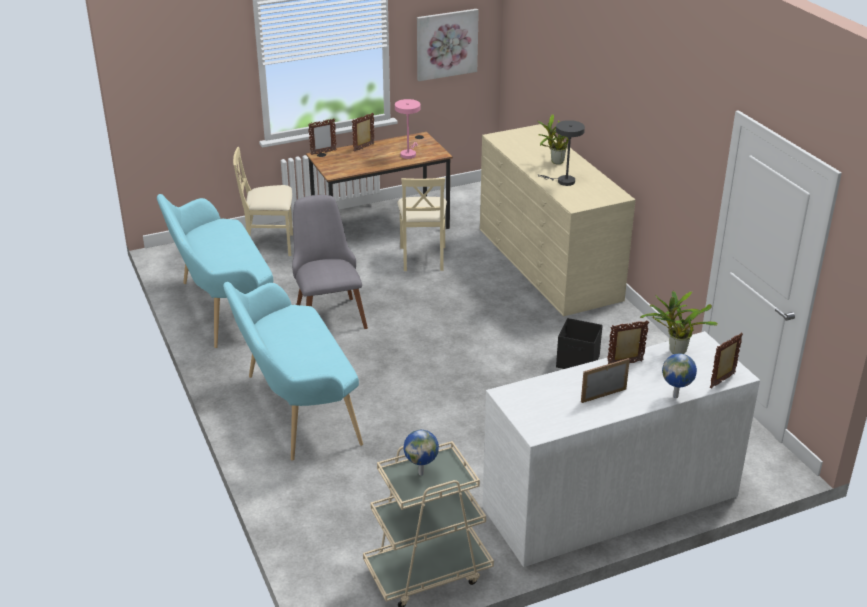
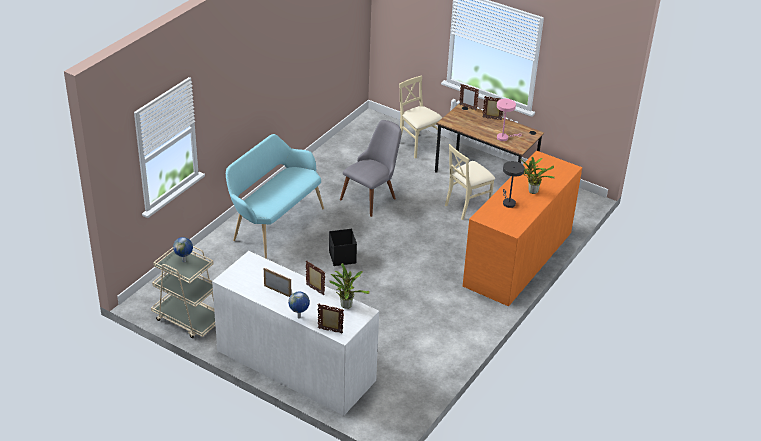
camera: 55 degrees right, 5 degrees up
(222, 309) = (338, 160): turquoise bench -> none
(446, 44) = (580, 80): picture -> none
(548, 264) = (518, 259): beige dresser -> orange dresser
(578, 362) = (418, 309): black storage box -> black storage box (342, 257)

